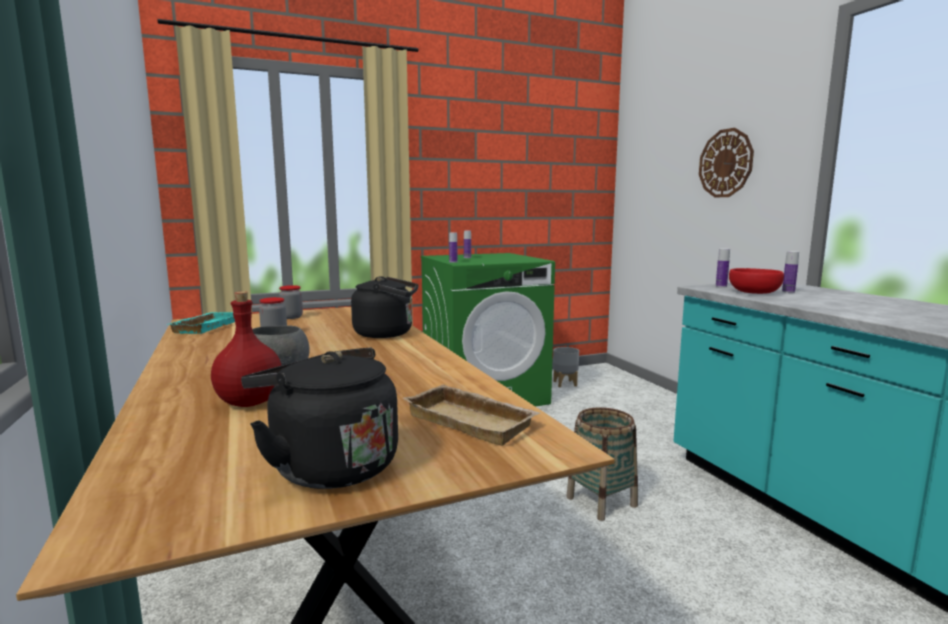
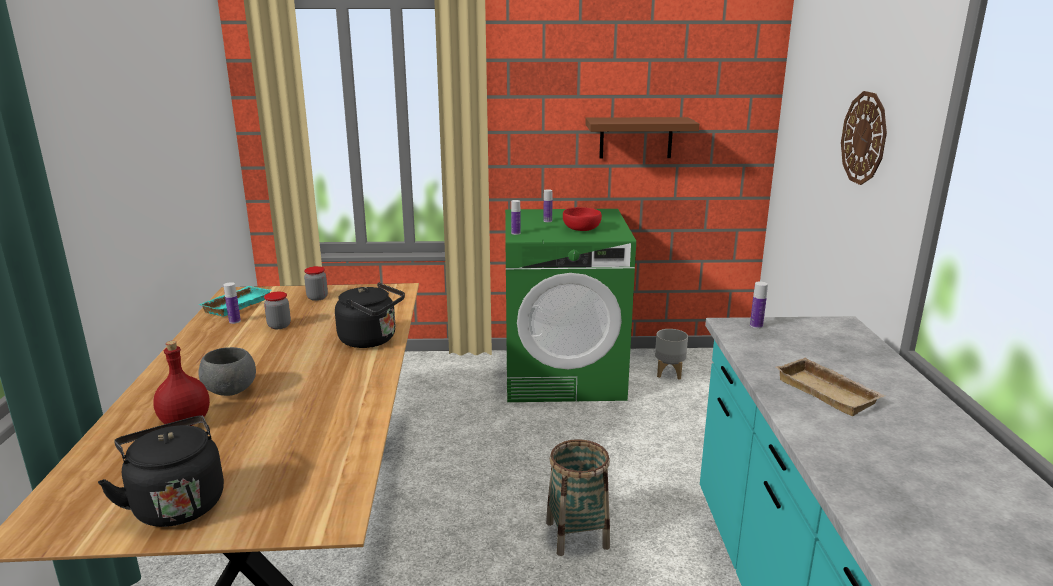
camera: 20 degrees right, 10 degrees up
(473, 421) = (312, 478): beige tray -> beige tray (829, 392)
(520, 195) = (636, 137): none -> brown shelf
(754, 293) = (769, 348): red bowl -> red bowl (581, 229)
(788, 291) = (817, 351): bottle -> bottle (234, 321)

